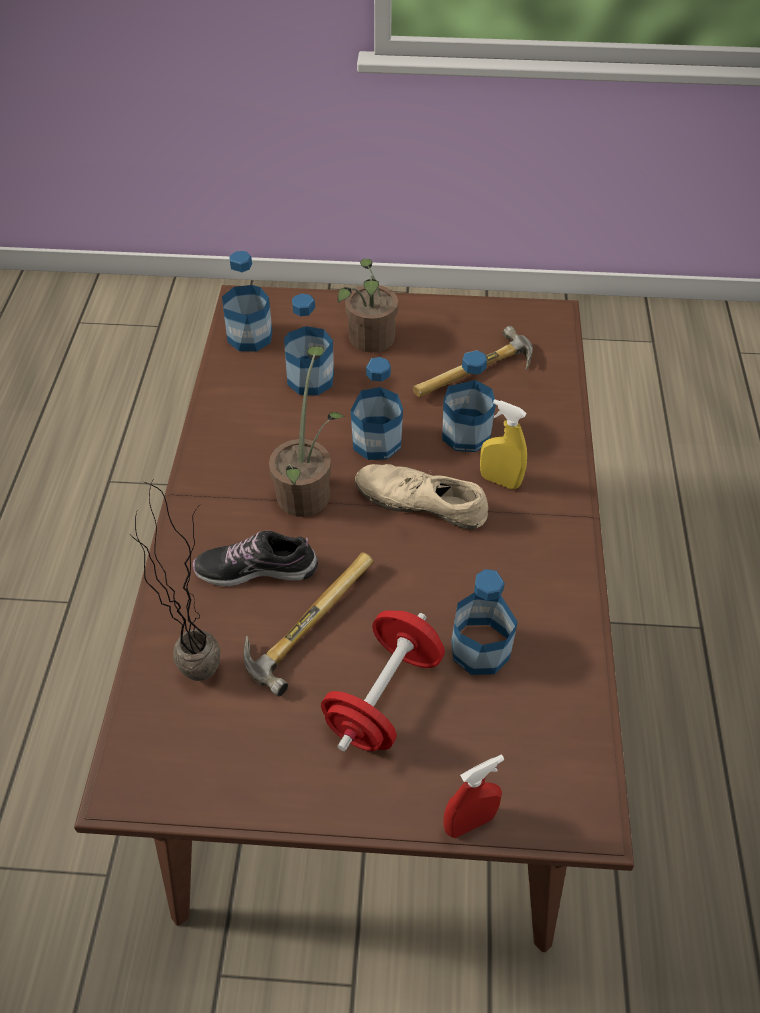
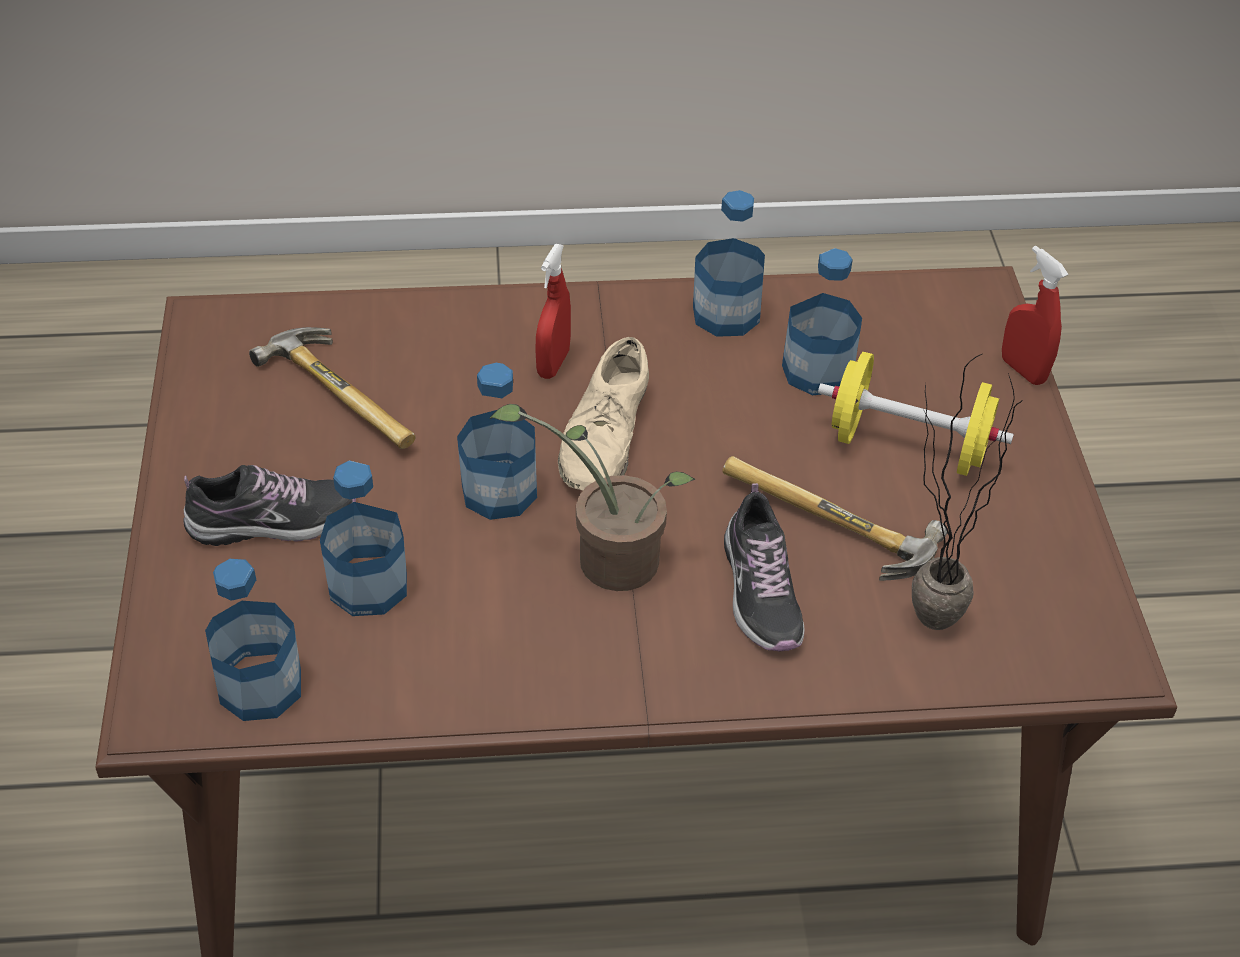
camera: 100 degrees left, 5 degrees down
(370, 341) = (272, 521): potted plant -> shoe
(383, 697) = (907, 446): red dumbbell -> yellow dumbbell
(466, 434) = (471, 399): bottle -> bottle (726, 314)
(499, 480) = (553, 363): yellow spray bottle -> red spray bottle

